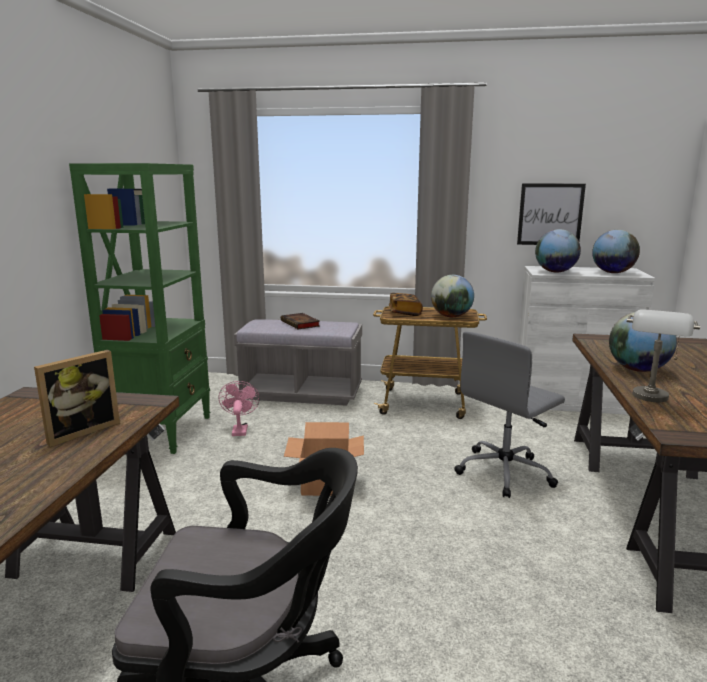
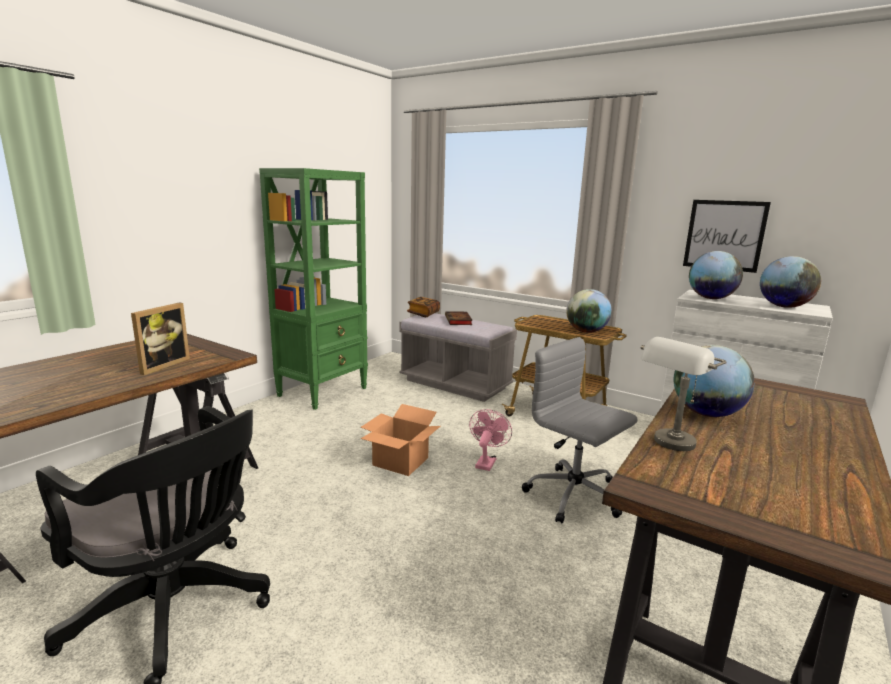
camera: 25 degrees right, 0 degrees up
(80, 431) = (161, 365): picture frame -> picture frame turned 45 degrees counterclockwise
(239, 429) = (378, 402): pink fan -> pink fan (486, 462)
(404, 312) = (545, 322): book -> book (423, 314)
(505, 472) = (575, 496): grey office chair -> grey office chair turned 60 degrees clockwise

